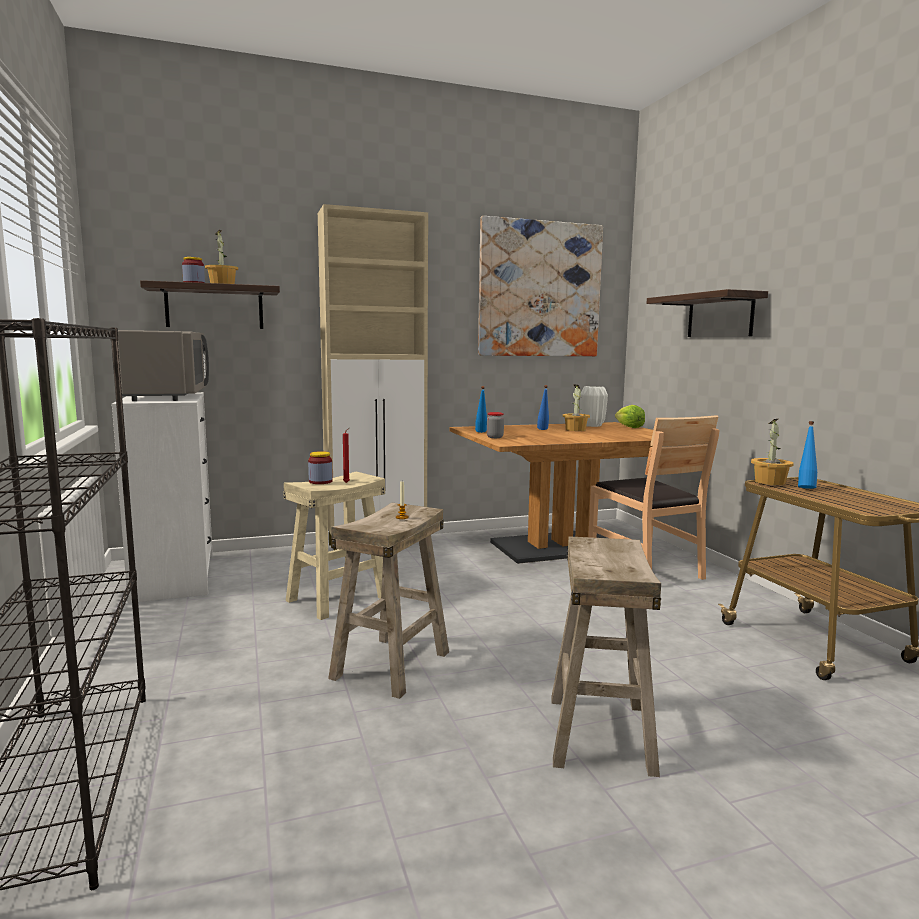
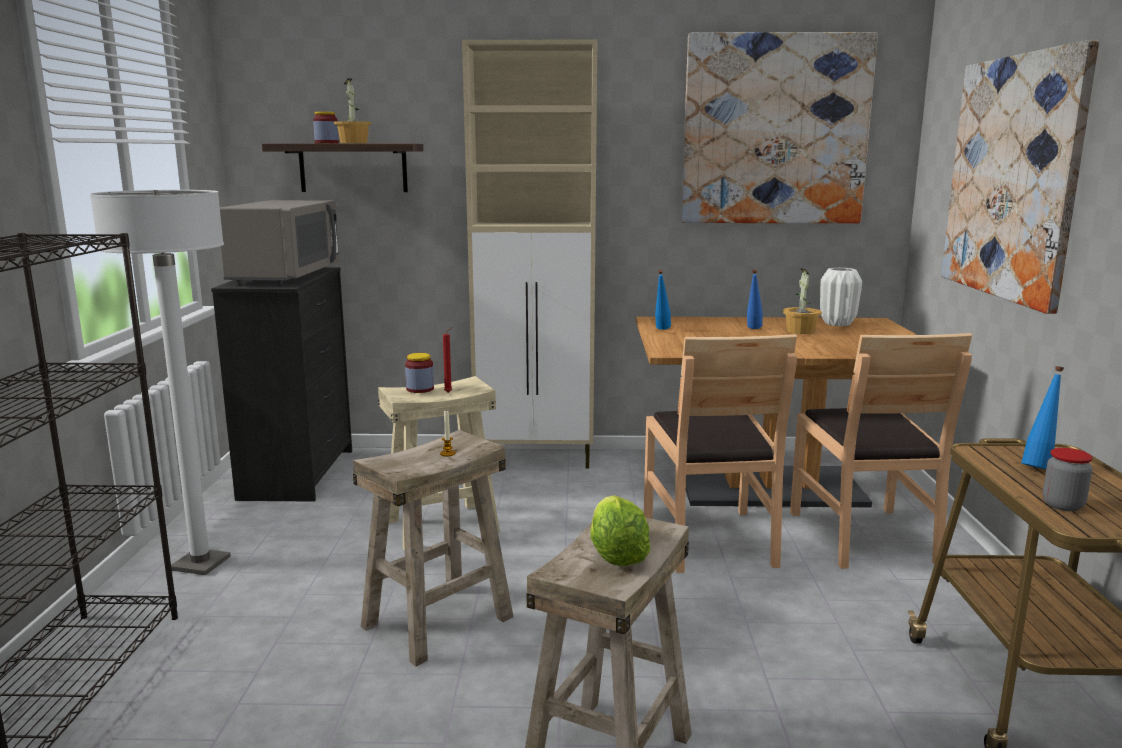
camera: 20 degrees right, 5 degrees up
(134, 655) = (201, 564): none -> white floor lamp
(175, 576) = (299, 474): white dresser -> black dresser
(495, 437) = (667, 340): jar -> jar (1063, 505)
(548, 582) = (709, 539): none -> brown chair
(629, 427) = (889, 330): lettuce -> lettuce (616, 554)
(720, 316) = (1012, 178): shelf -> picture
(770, 482) = (989, 450): potted plant -> none

